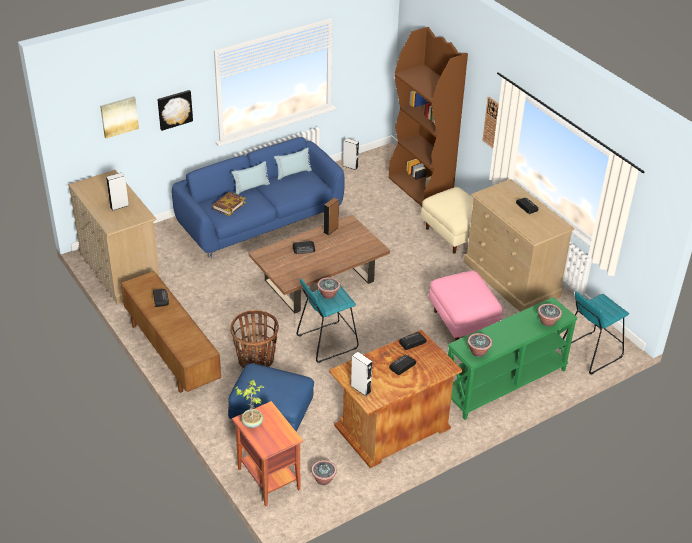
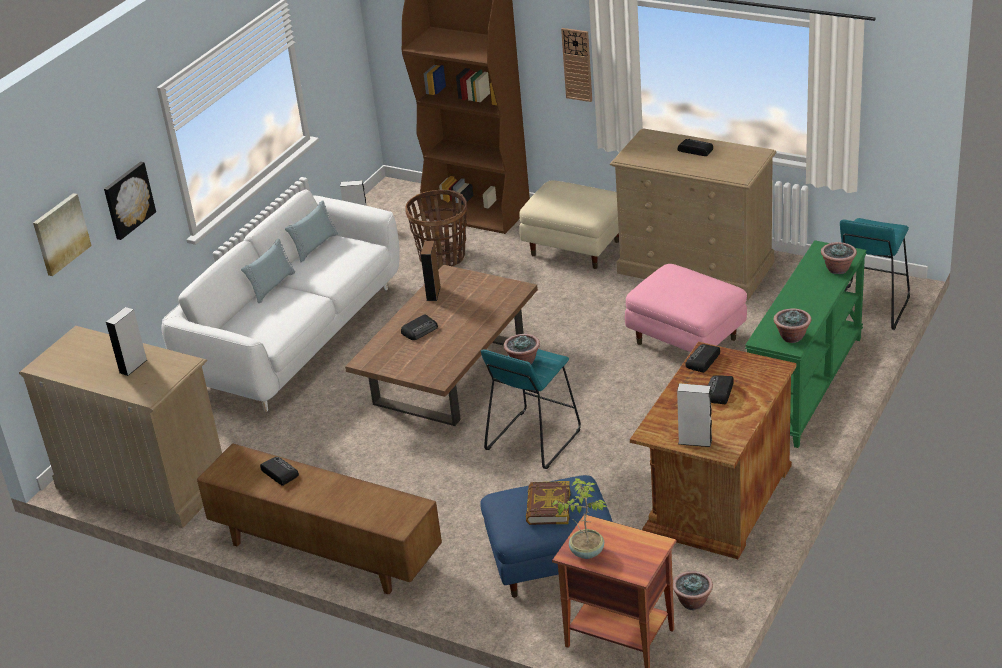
camera: 25 degrees left, 5 degrees down
(228, 205) = (263, 320): book -> book (548, 507)
(256, 360) = (457, 505): basket -> basket (442, 257)
(260, 221) = (295, 338): blue sofa -> white sofa

